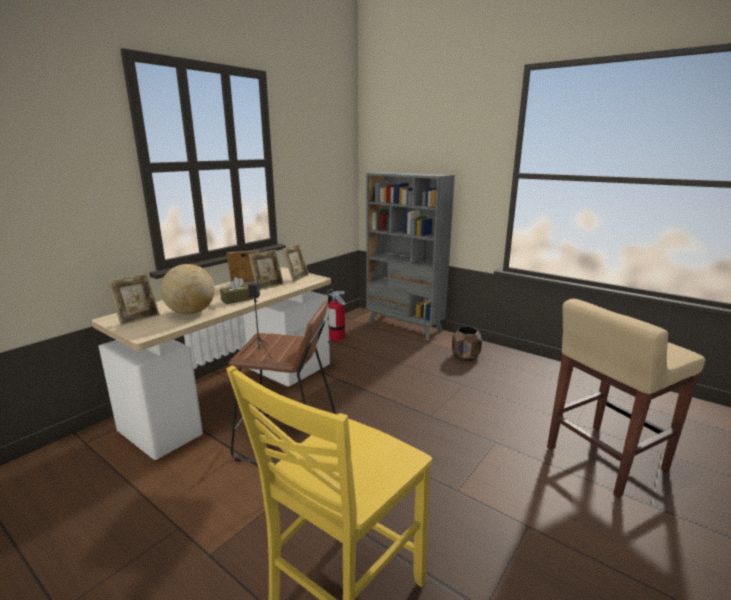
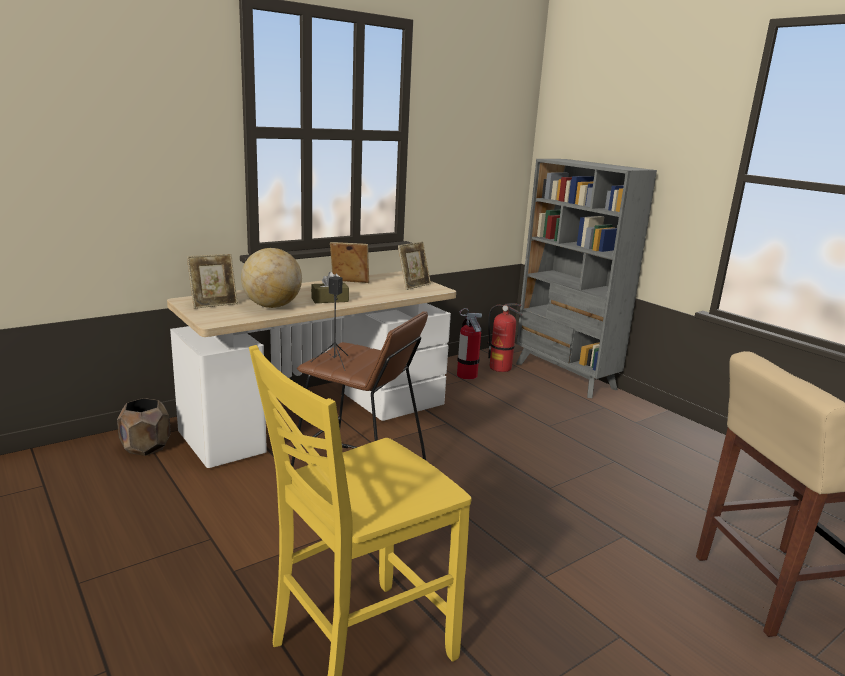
camera: 15 degrees right, 0 degrees up
(267, 286) = (373, 290): picture frame -> none
(358, 328) = (500, 368): none -> fire extinguisher
(465, 356) = (635, 427): brown planter -> brown planter (146, 447)

